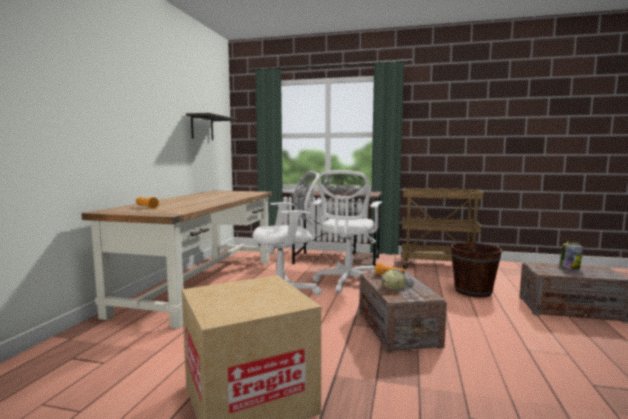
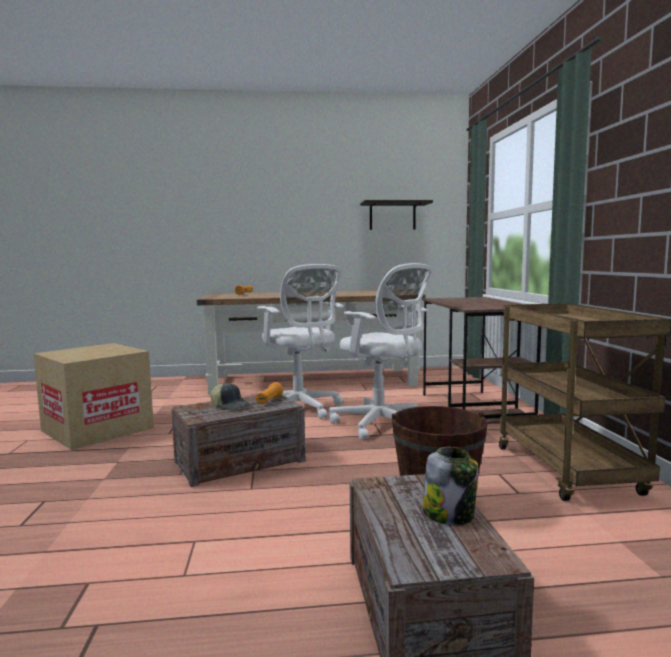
camera: 70 degrees right, 0 degrees up
(347, 282) = (382, 425): white office chair -> white office chair turned 135 degrees counterclockwise

